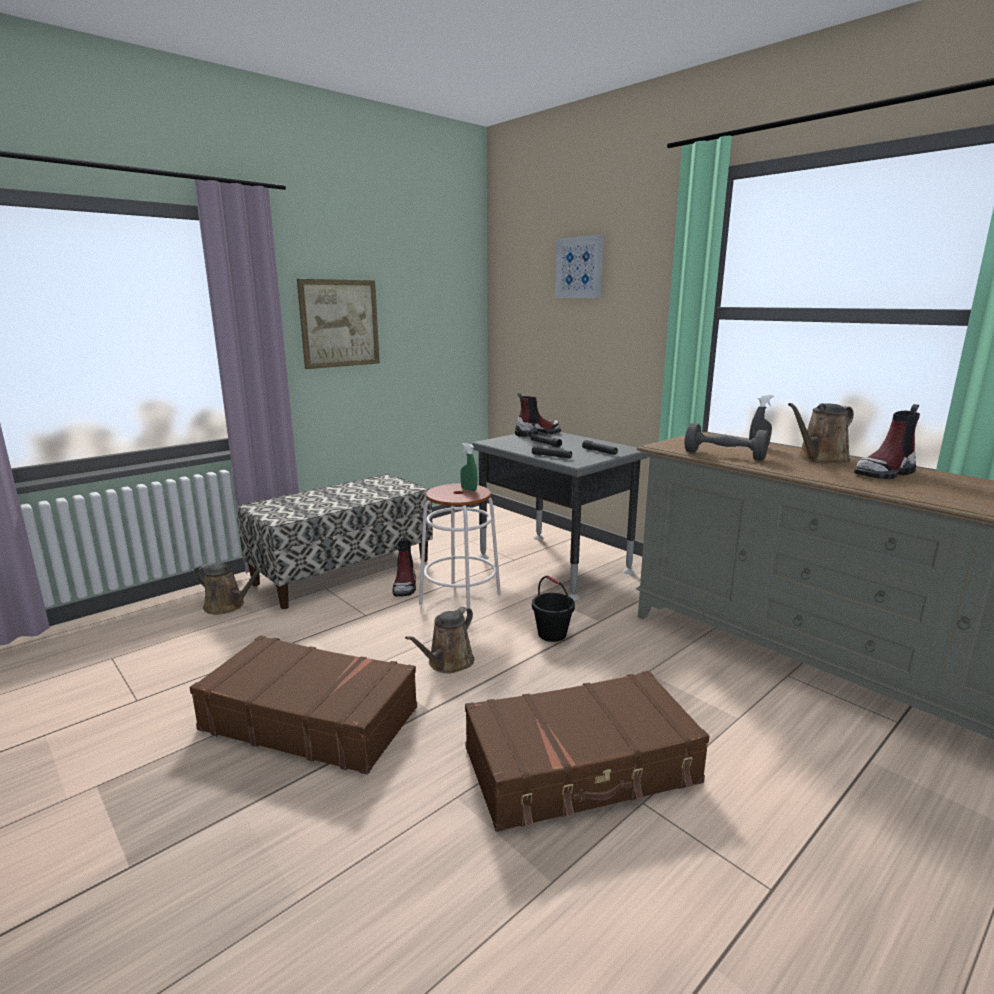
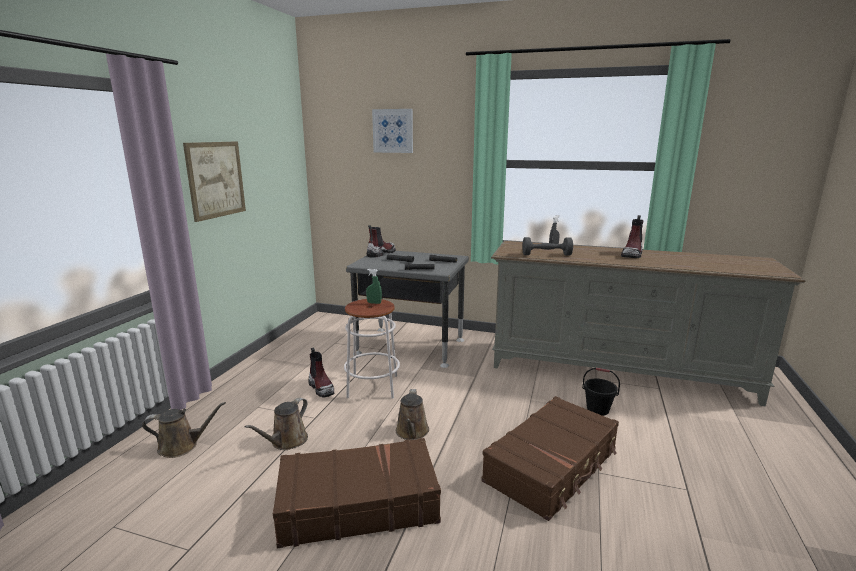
camera: 30 degrees left, 0 degrees up
(343, 572) = (258, 390): bench -> none
(552, 634) = (457, 393): black bucket -> black bucket (598, 409)
(820, 459) = (592, 250): brown watering can -> brown watering can (287, 442)

